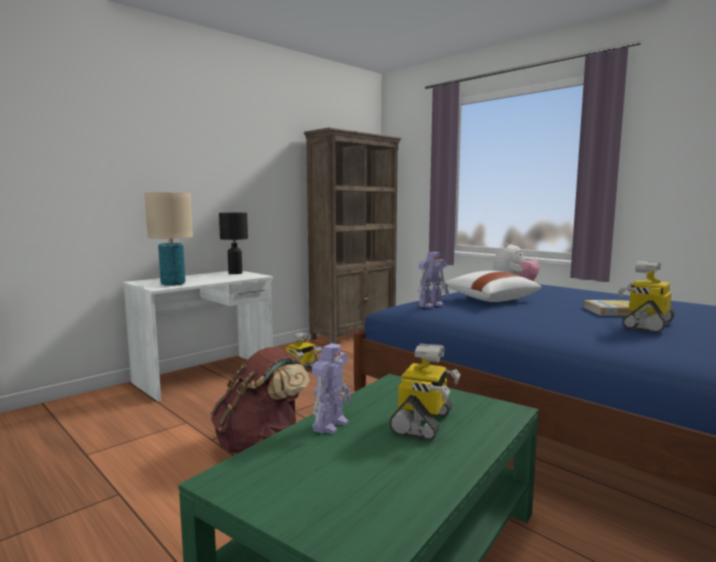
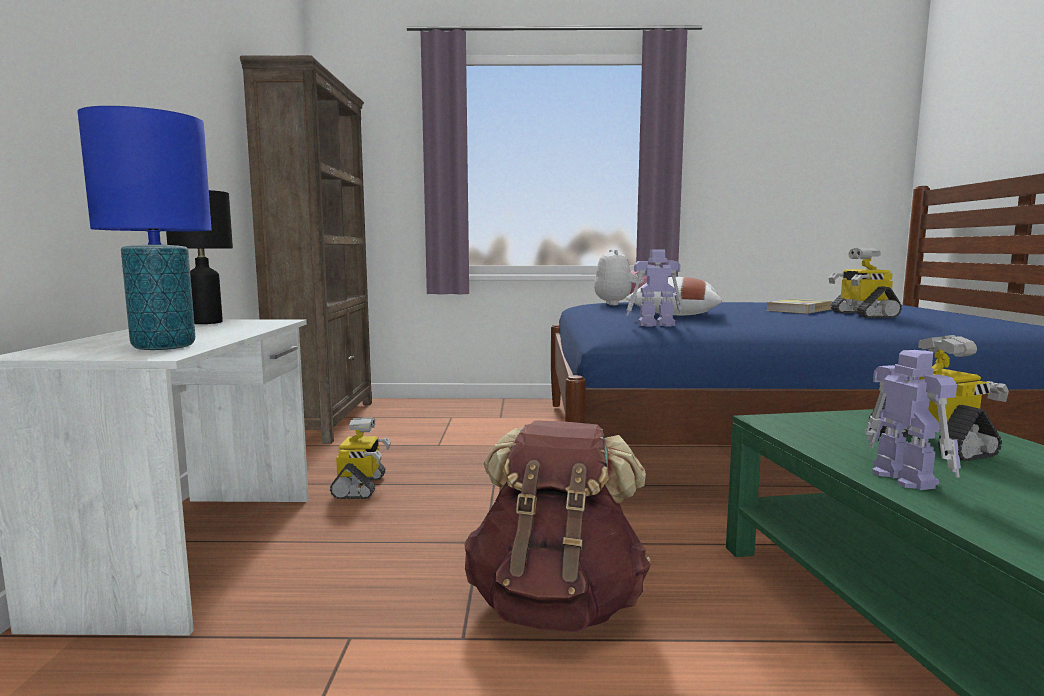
camera: 45 degrees left, 0 degrees up
(173, 284) = (163, 347): beige table lamp -> blue table lamp
(431, 305) = (655, 325): toy robot -> toy robot turned 105 degrees counterclockwise

